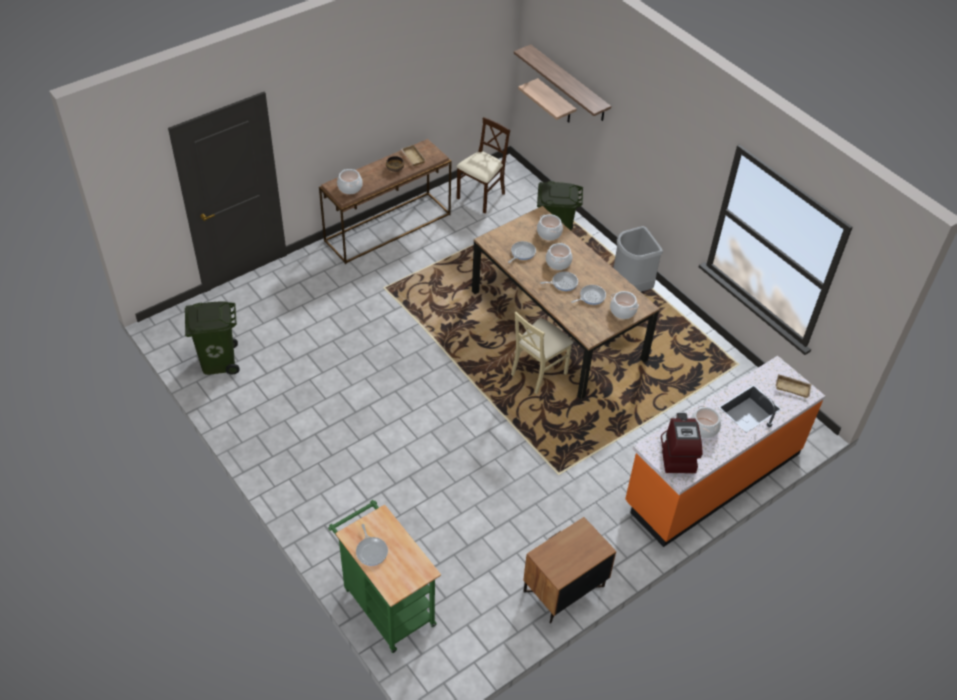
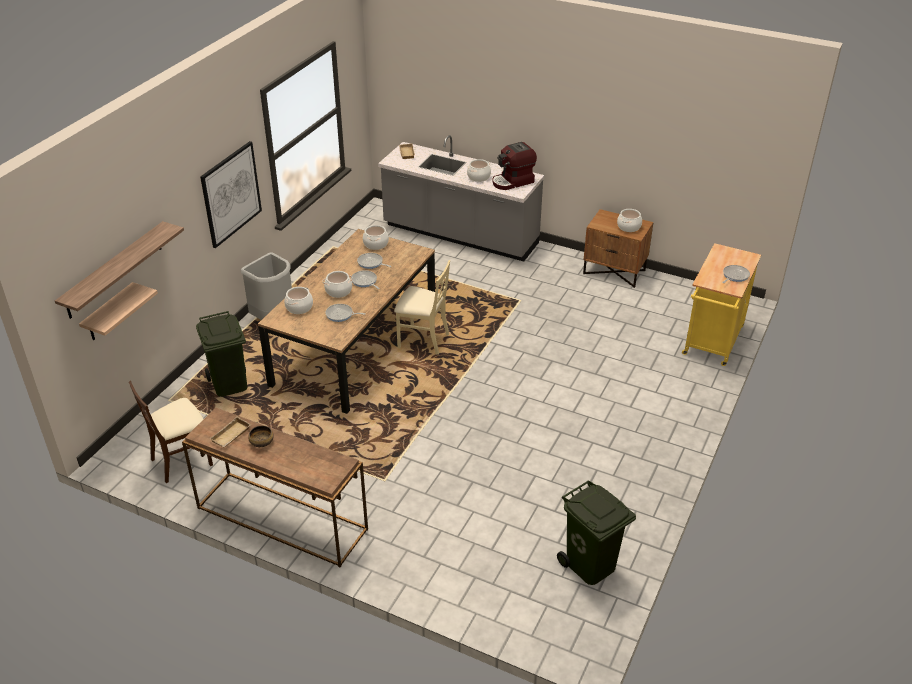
camera: 115 degrees left, 10 degrees down
(350, 187) = (322, 465): cooking pot -> cooking pot (629, 227)
(385, 603) = (712, 344): green cart -> yellow cart
(481, 197) = (182, 460): beige chair -> beige chair turned 45 degrees counterclockwise
(672, 174) = (231, 194): none -> picture
(712, 478) = (460, 236): orange counter -> grey counter

